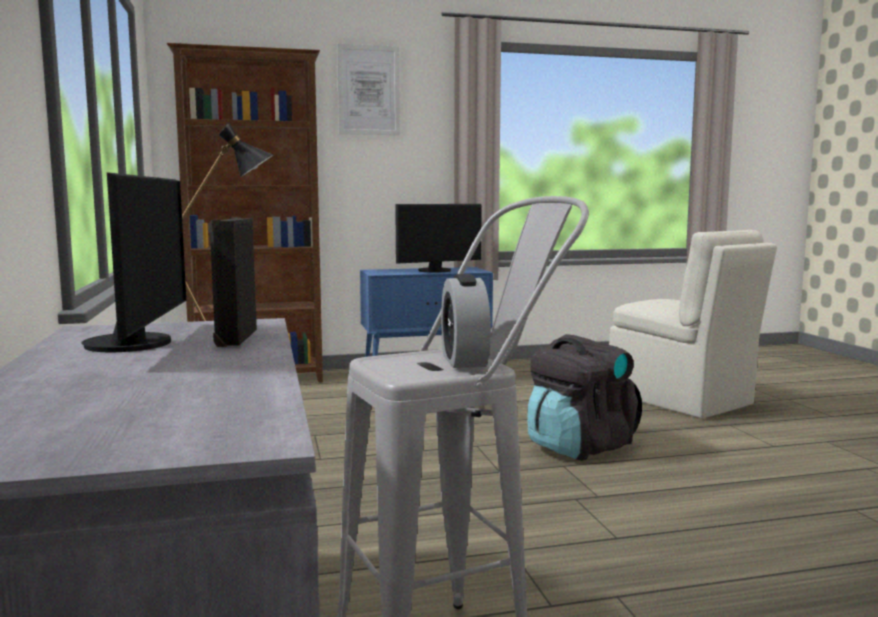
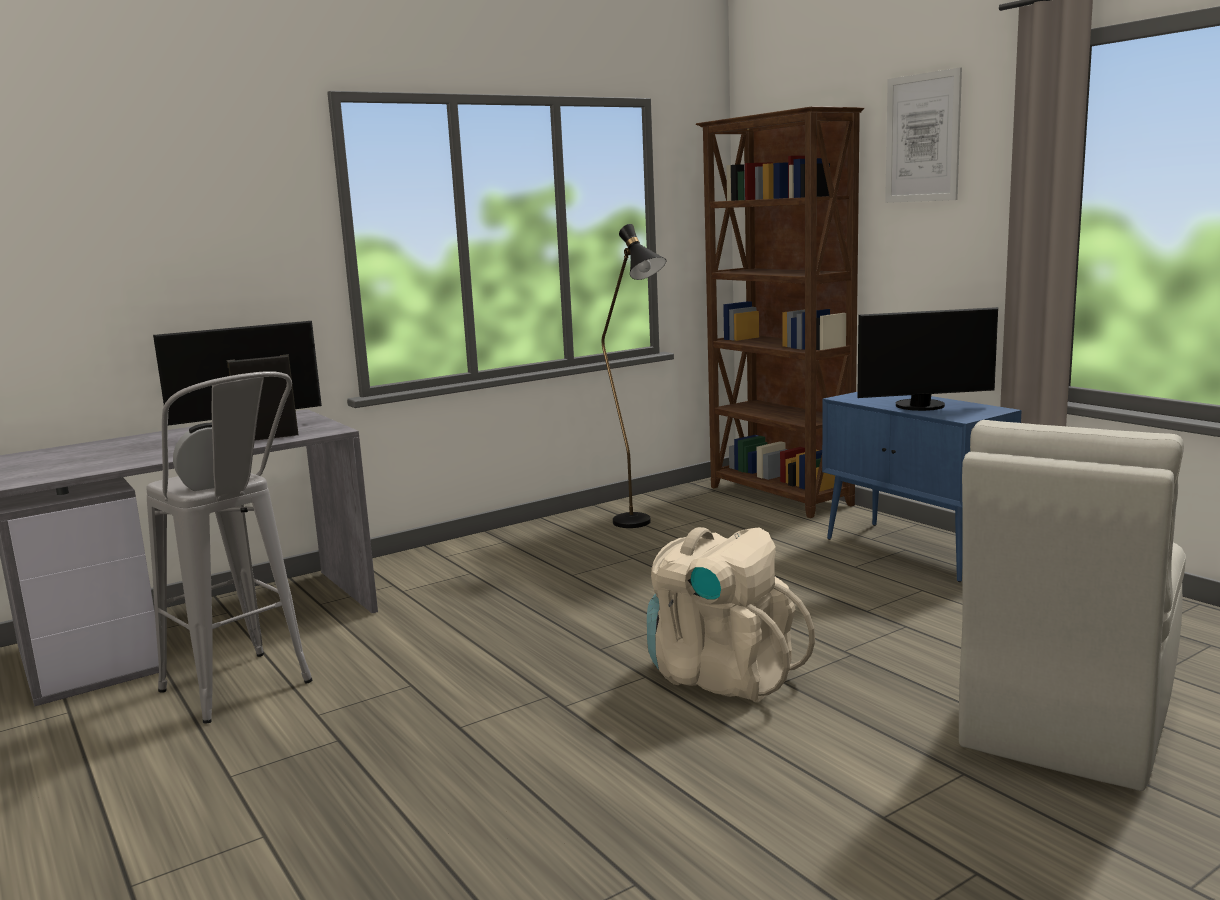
camera: 70 degrees right, 5 degrees up
(436, 271) = (922, 407): monitor -> monitor turned 45 degrees counterclockwise
(579, 447) = (721, 676): black backpack -> beige backpack

